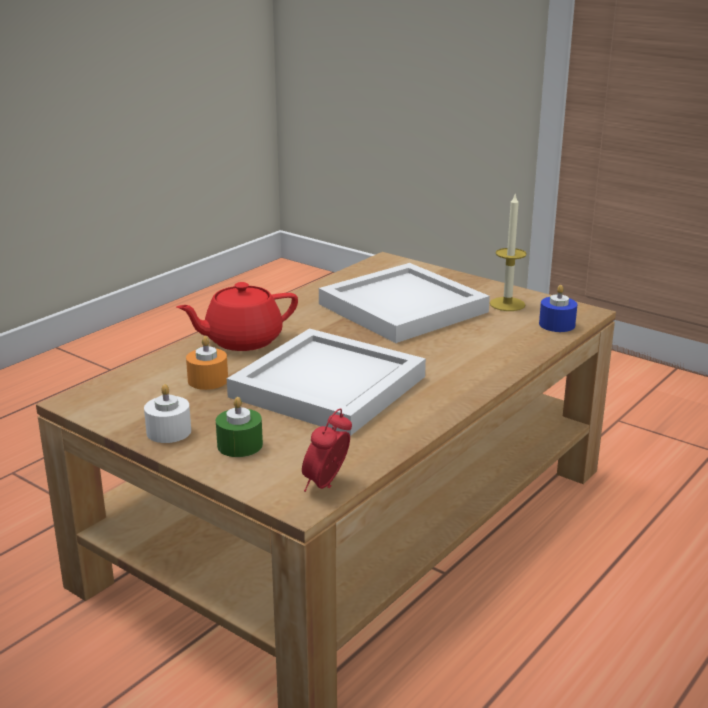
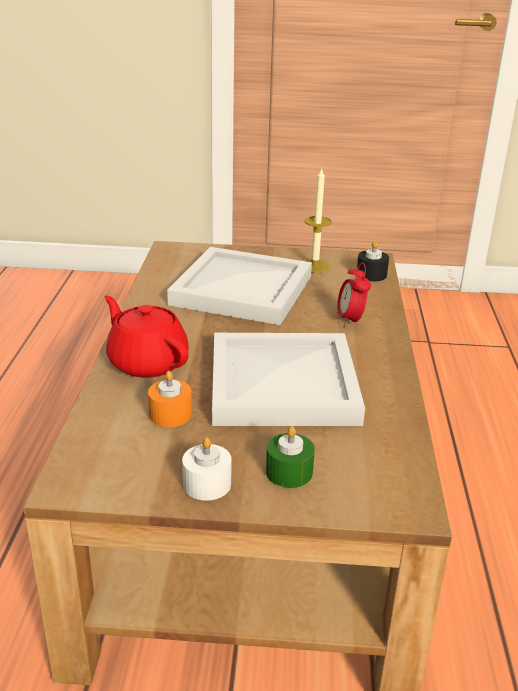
camera: 35 degrees left, 5 degrees up
(242, 340) = (147, 362): red teapot -> red teapot turned 105 degrees clockwise
(327, 486) = (410, 482): alarm clock -> alarm clock (350, 321)
(557, 324) = (371, 274): blue candle -> black candle

